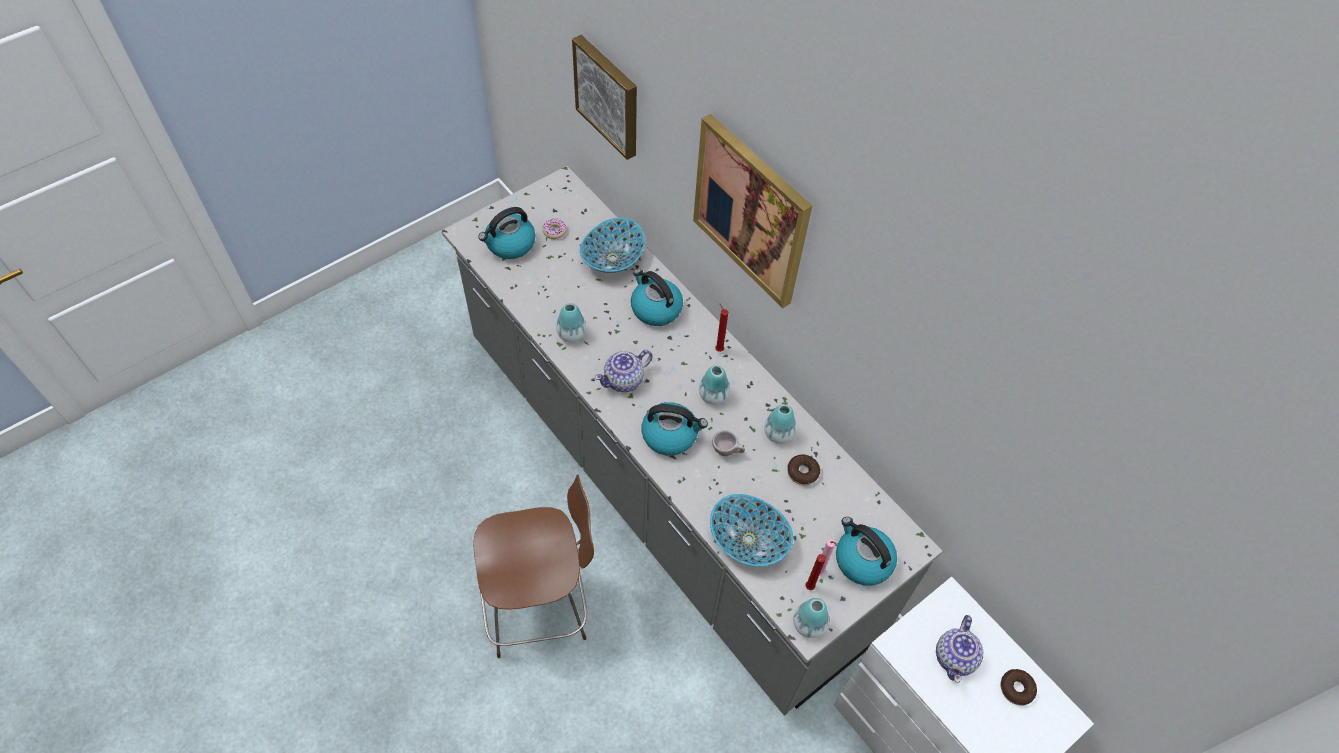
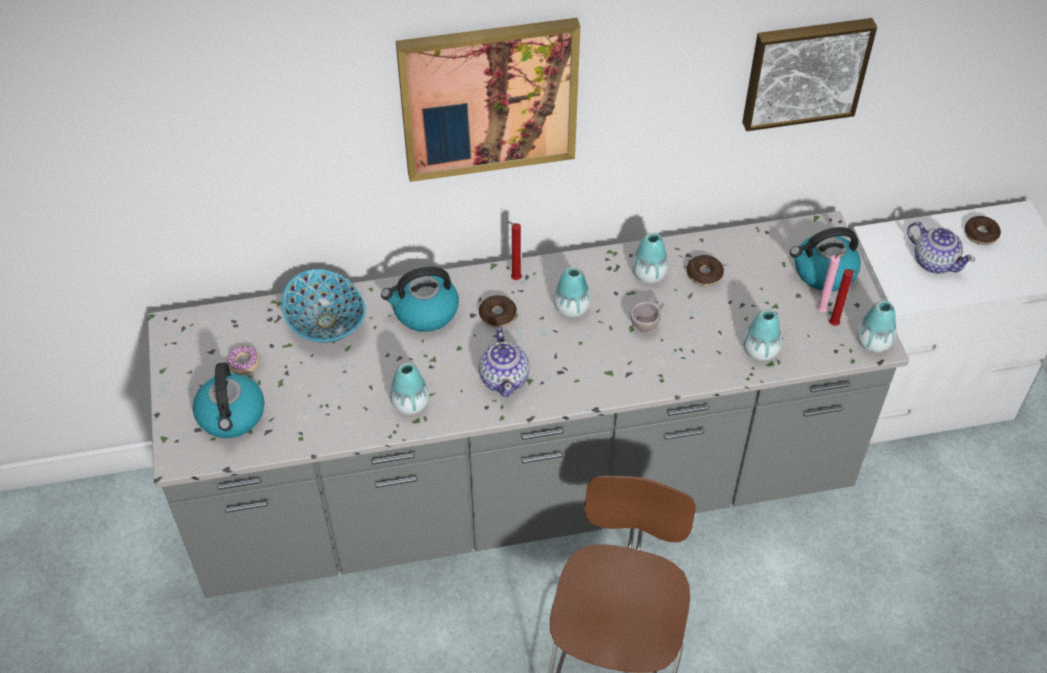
camera: 60 degrees left, 5 degrees down
(609, 96) = (203, 160): picture -> picture (805, 71)
(670, 435) = (600, 365): kettle -> none
(678, 352) = (497, 315): none -> donut
(748, 540) = (760, 351): bowl -> vase

